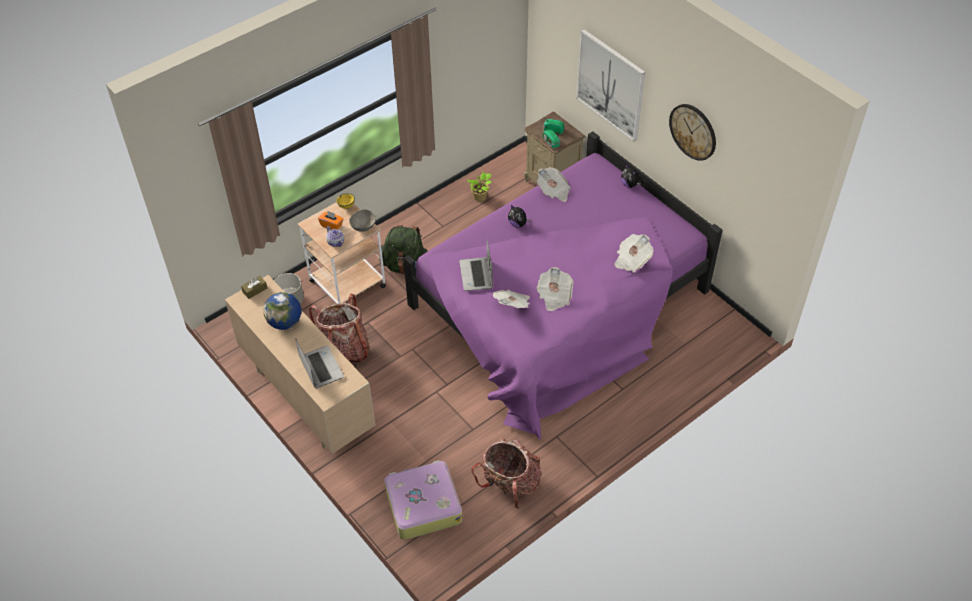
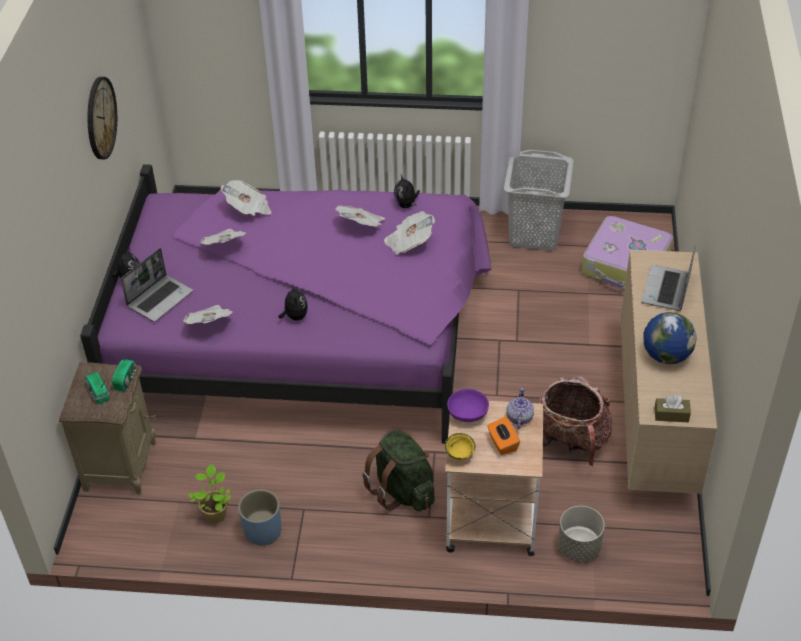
camera: 135 degrees left, 5 degrees down
(363, 227) = (468, 415): grey bowl -> purple bowl
(449, 205) = (262, 531): none -> blue planter
(476, 275) = (407, 289): laptop -> laptop (160, 298)
(509, 485) = (535, 234): backpack -> grey laundry basket
(548, 330) = (406, 204): none -> plush toy
(608, 230) = (224, 246): none -> newspaper
(610, 85) = (61, 240): picture -> none

